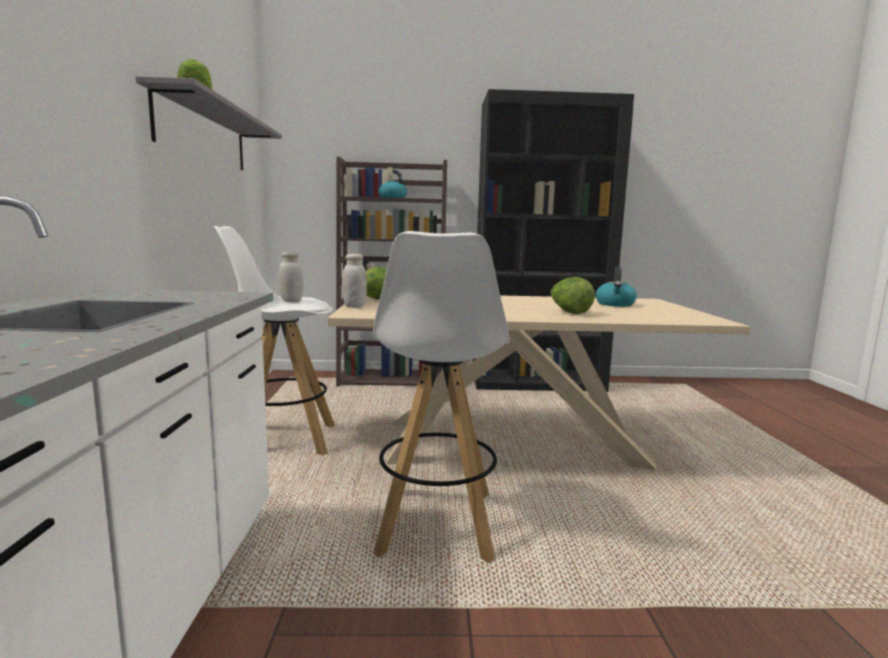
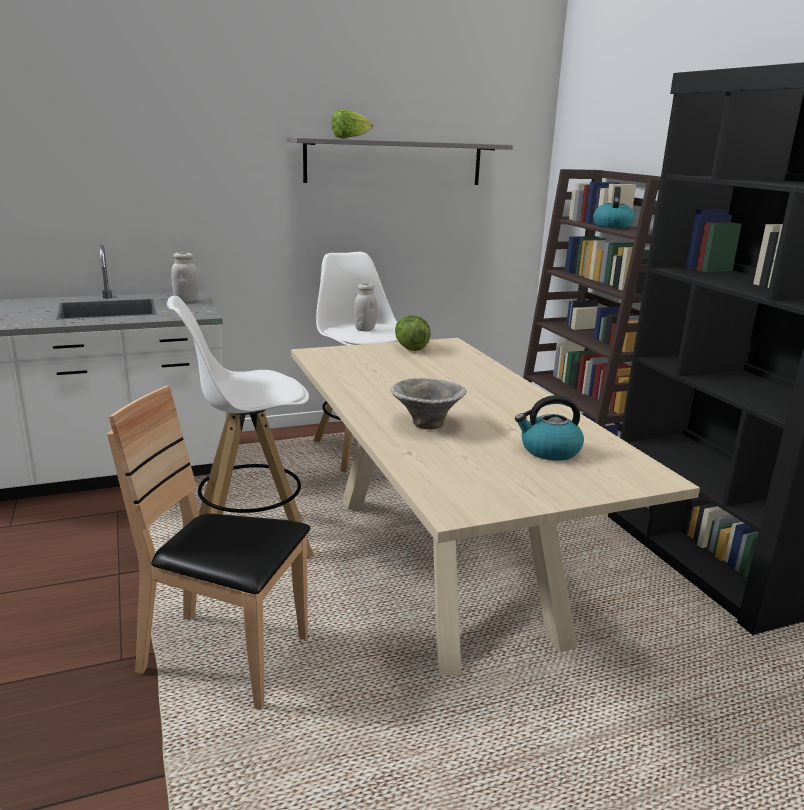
camera: 70 degrees right, 10 degrees up
(354, 306) = (355, 348): white jar -> white jar (186, 300)
(569, 312) = (425, 425): lettuce -> bowl
(648, 559) = (225, 657): none -> brown chair

